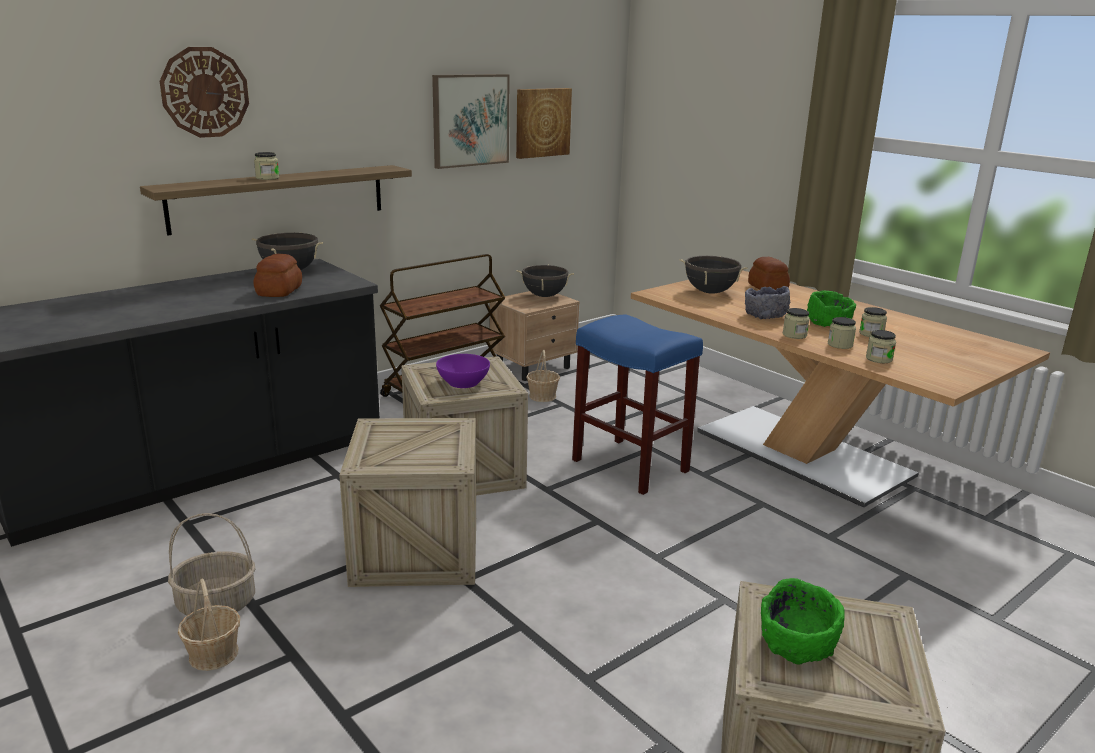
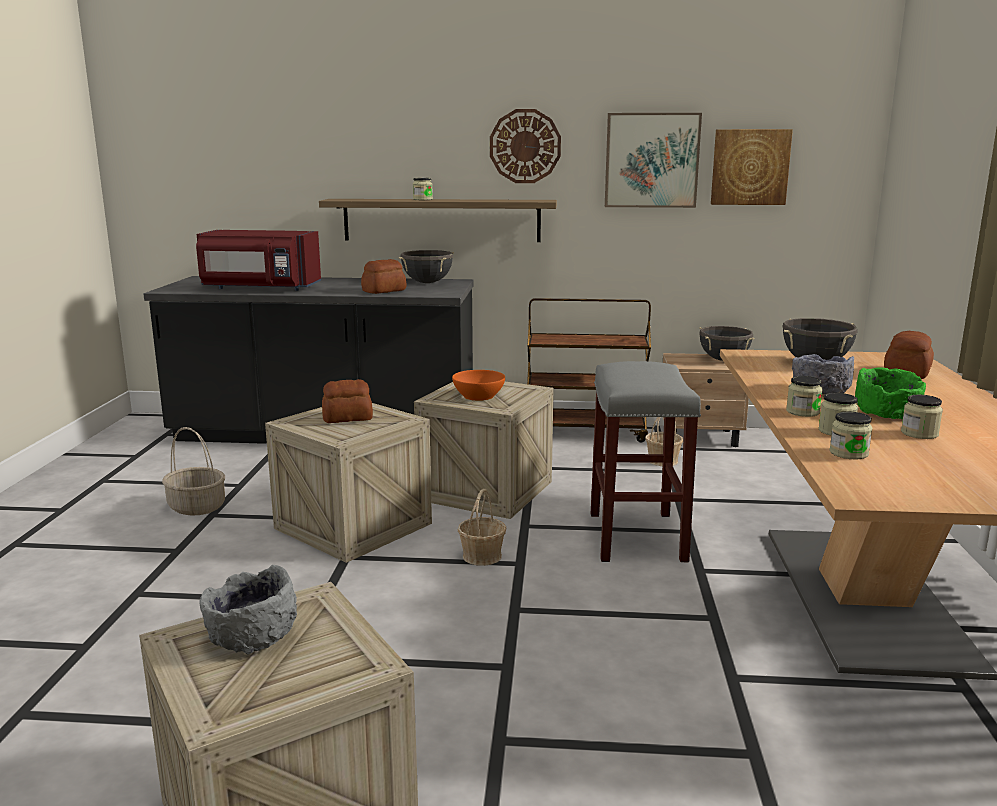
camera: 45 degrees right, 5 degrees down
(116, 316) = (259, 288): none -> red microwave
(205, 92) = (384, 126): wall clock -> wall clock (525, 146)
(214, 654) = (148, 531): basket -> basket (482, 556)
(407, 441) = (348, 418): none -> bread
(463, 382) = (479, 396): purple bowl -> orange bowl
(628, 465) = (635, 536): blue stool -> grey stool
(797, 645) = (252, 636): green bowl -> grey bowl

